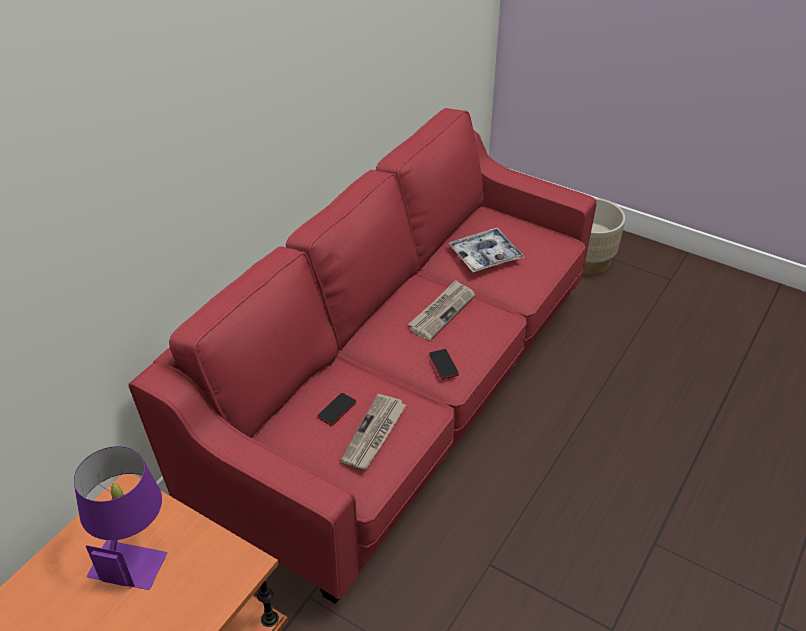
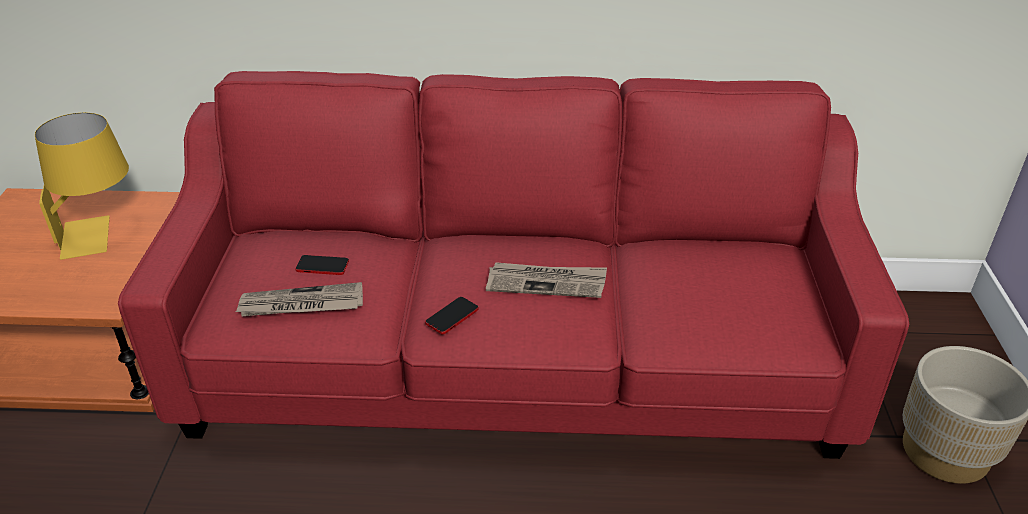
camera: 60 degrees right, 5 degrees down
(133, 551) = (101, 234): purple table lamp -> yellow table lamp
(485, 256) = (690, 281): tray -> none

